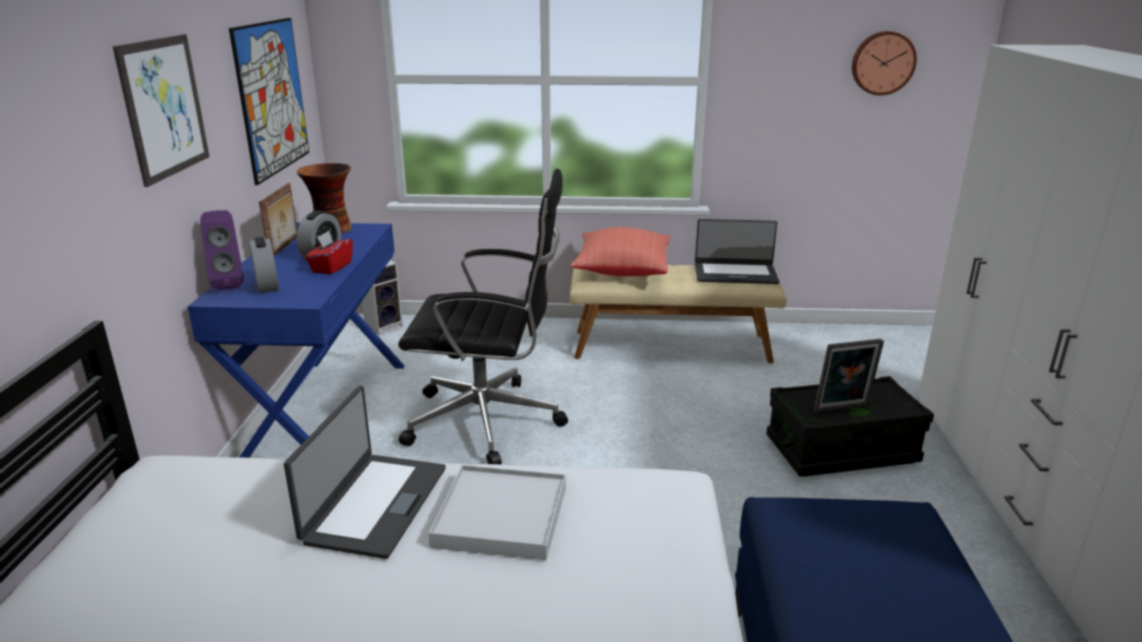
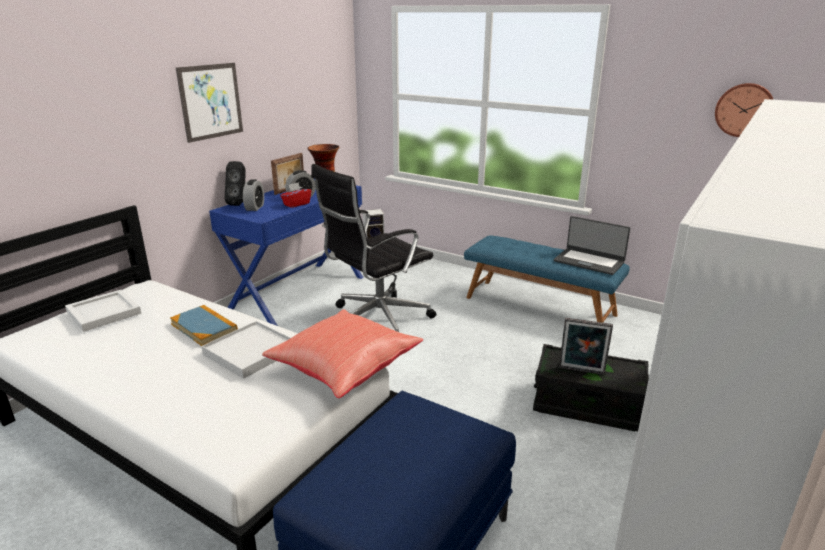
camera: 30 degrees right, 0 degrees up
(137, 541) = (102, 312): none -> white tray
(229, 284) = (240, 203): purple speaker -> black speaker
(272, 97) = (309, 102): picture -> none
(374, 504) = (204, 328): laptop -> book
(489, 422) = (376, 320): black office chair -> black office chair turned 105 degrees clockwise
(621, 271) = (510, 244): red pillow -> red pillow (344, 368)
(671, 345) = (540, 306): beige bench -> blue bench

